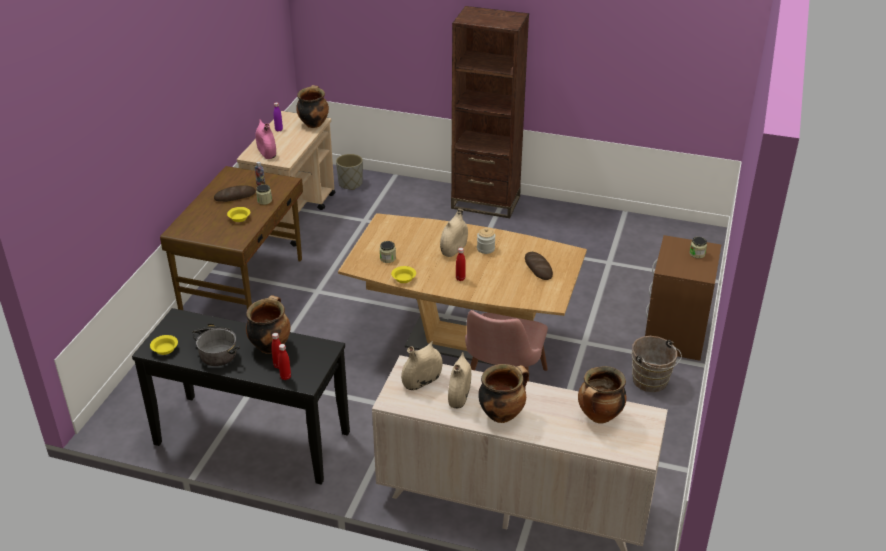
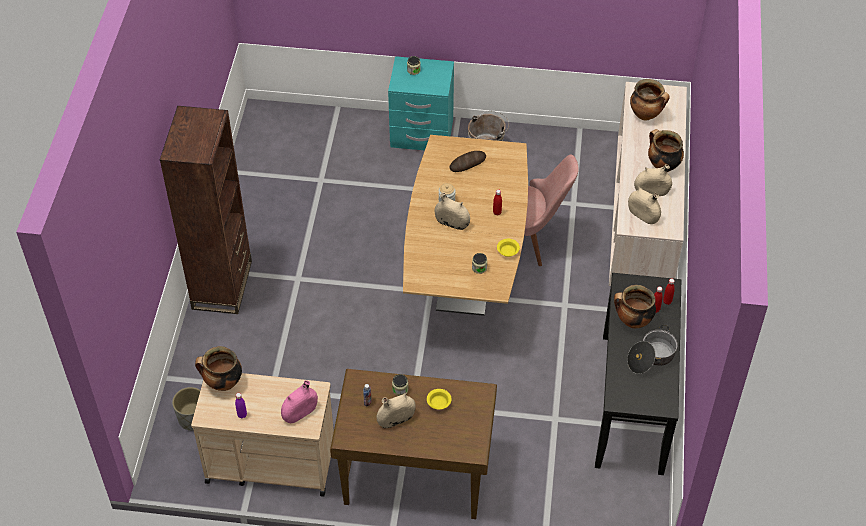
camera: 100 degrees left, 15 degrees up
(165, 349) = (661, 395): yellow bowl -> none
(235, 196) = (396, 419): bread -> beige vase
(674, 334) = (421, 134): brown nightstand -> turquoise nightstand

